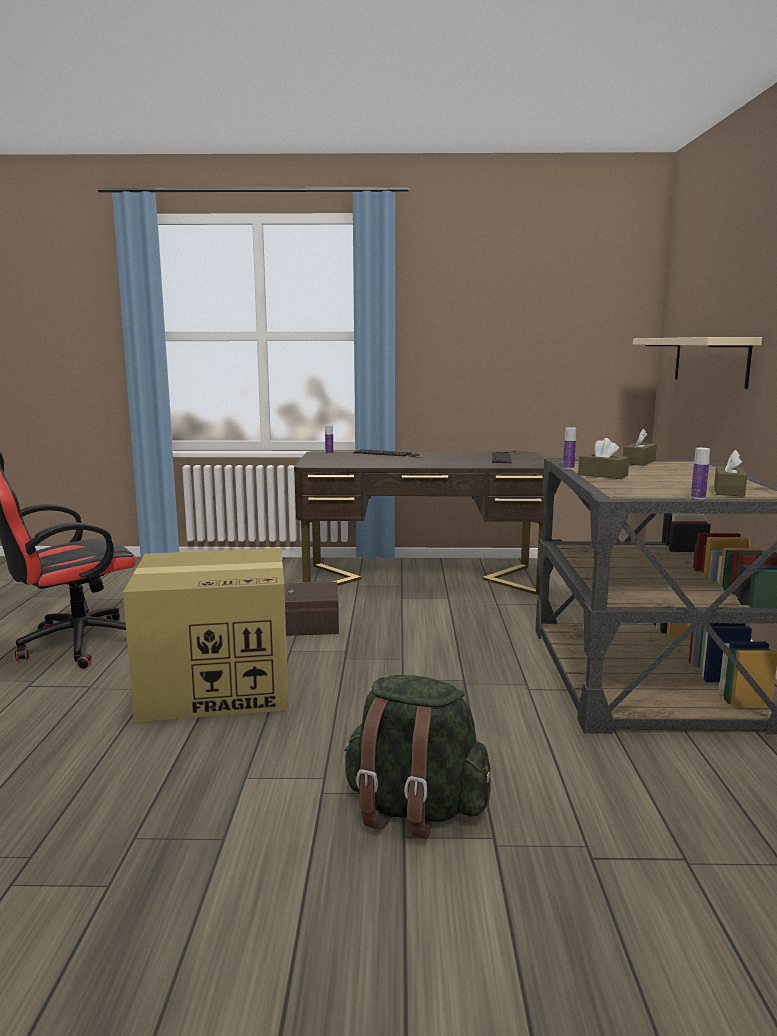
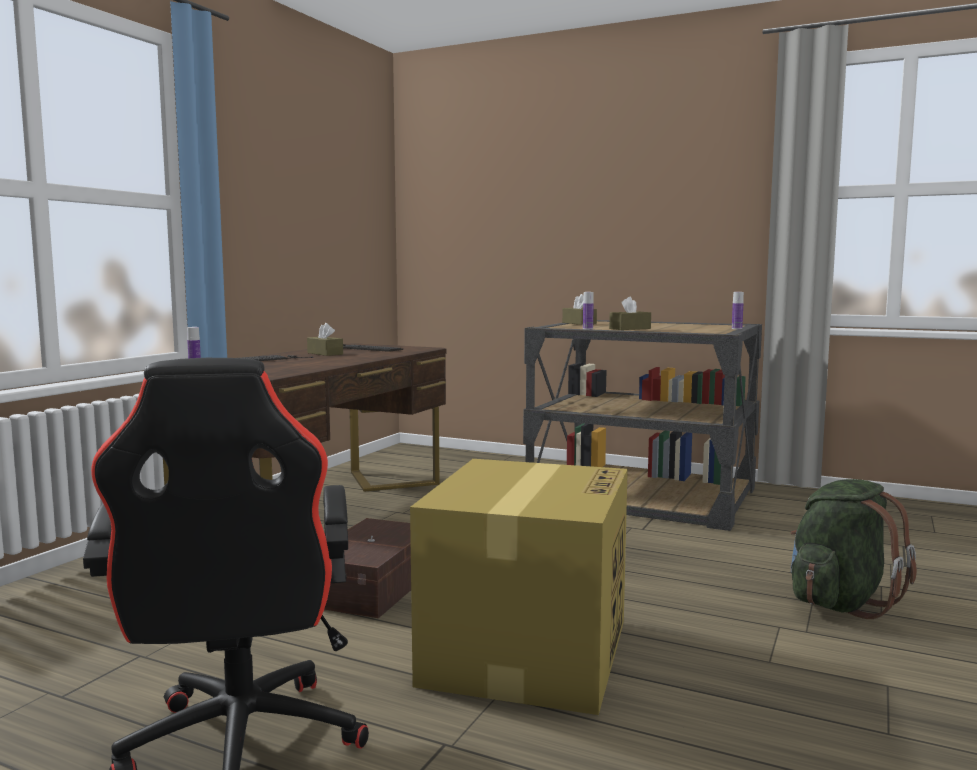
camera: 65 degrees left, 5 degrees down
(710, 360) = (512, 243): beige shelf -> none
(728, 491) = (716, 326): brown tissue box -> brown tissue box (325, 353)

